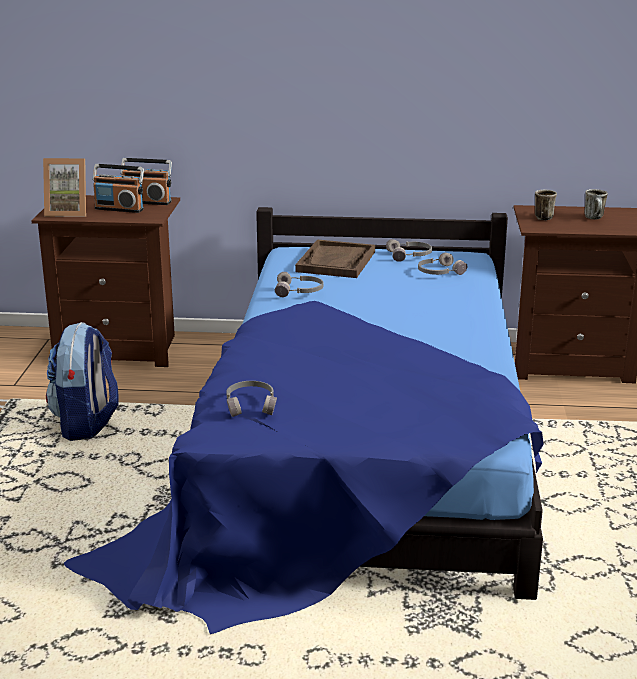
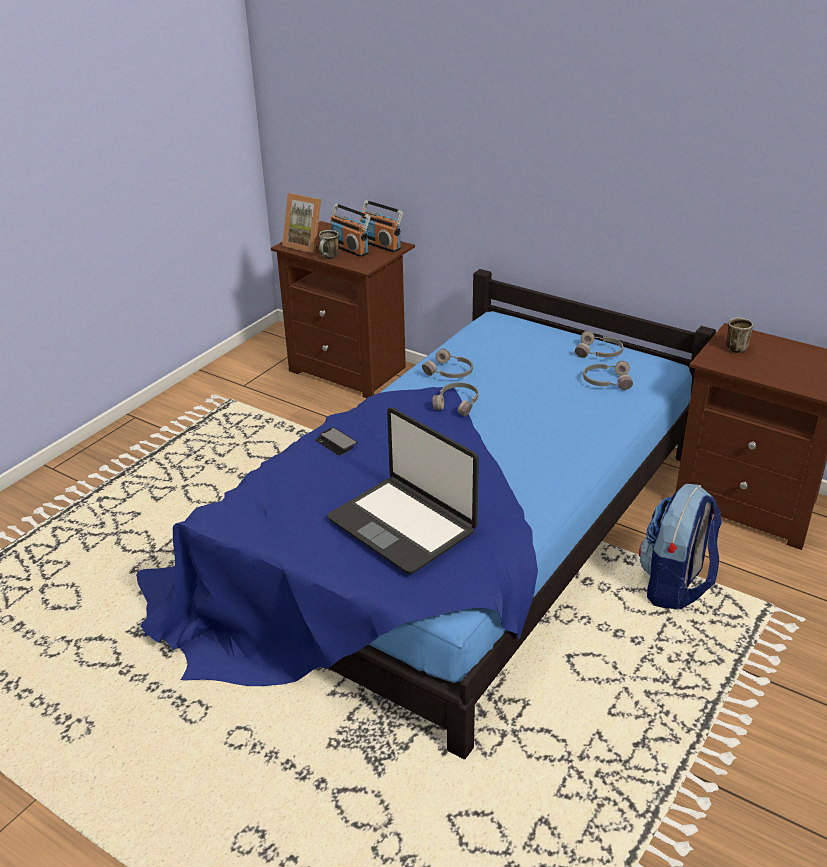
camera: 30 degrees right, 10 degrees up
(86, 424) = (263, 441): backpack -> backpack (675, 585)
(251, 405) = (276, 494): grey headphones -> grey headphones (457, 403)
(261, 357) = (336, 442): none -> phone
(336, 262) = (521, 343): brown tray -> none
(398, 396) = (403, 525): none -> laptop
(595, 218) = (794, 363): mug -> mug (329, 258)

